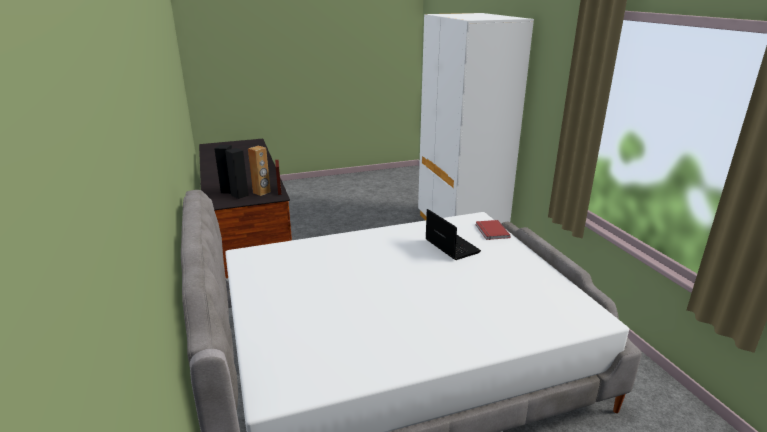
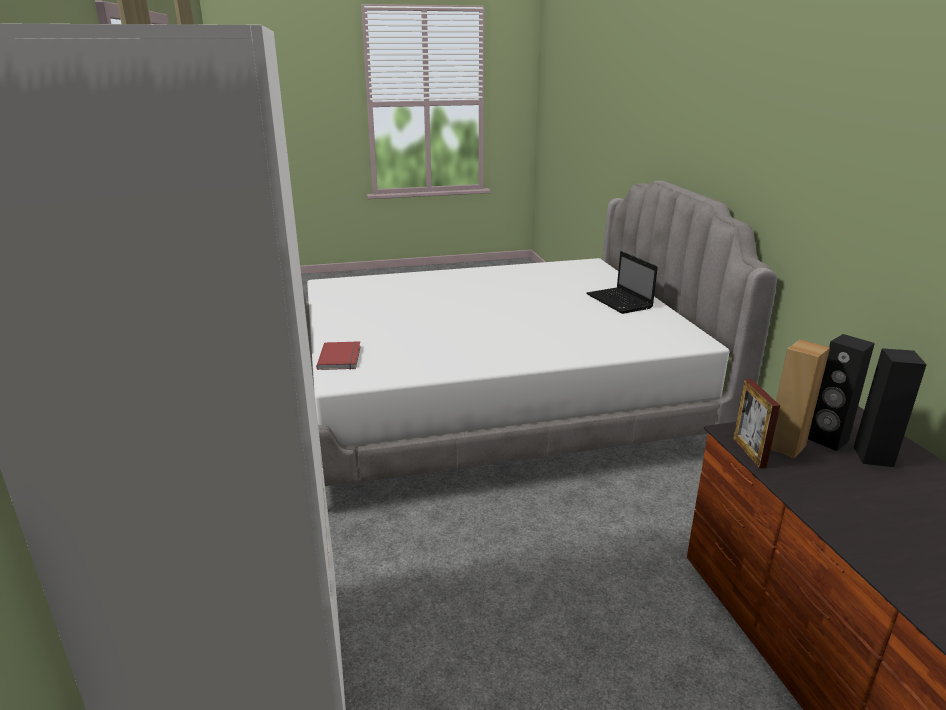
camera: 175 degrees left, 0 degrees up
(450, 246) = (416, 341): laptop -> laptop (620, 302)

